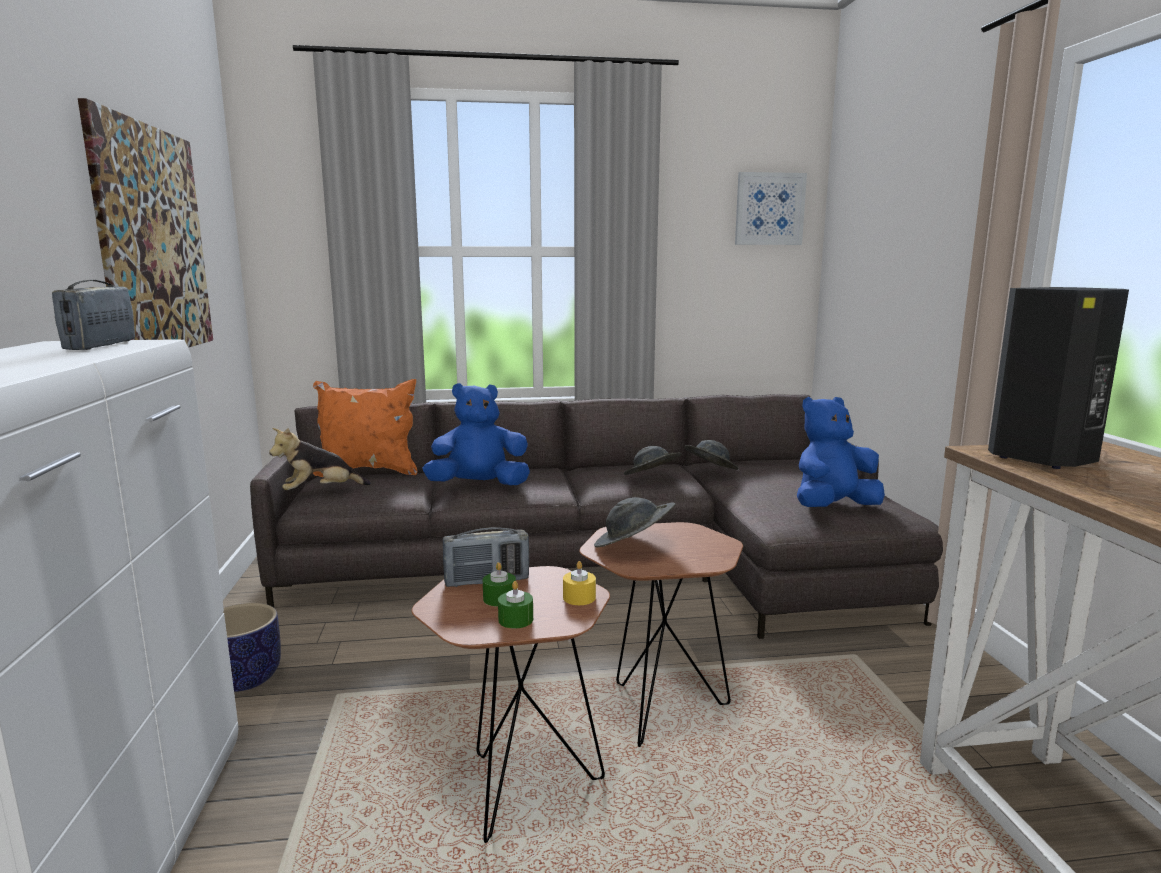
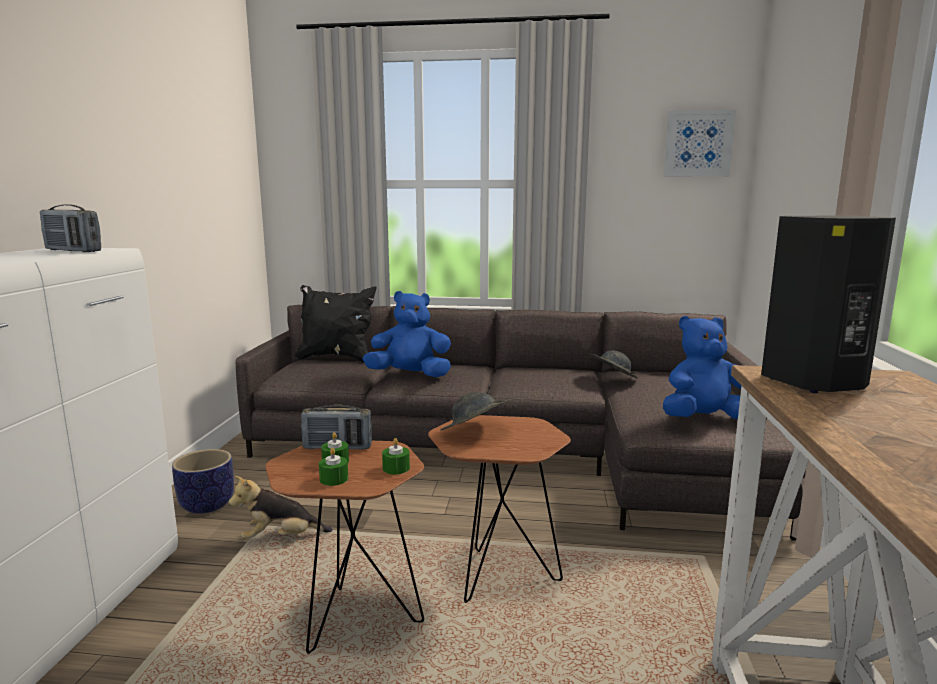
camera: 15 degrees right, 0 degrees up
(101, 345) = (73, 251): radio -> radio turned 75 degrees counterclockwise
(152, 241) = (168, 177): picture -> none
(320, 492) = (290, 371): plush toy -> plush toy (281, 538)
(368, 472) = (337, 358): orange pillow -> black pillow
(579, 597) = (396, 468): yellow candle -> green candle
(651, 478) = (555, 380): grey hat -> none

